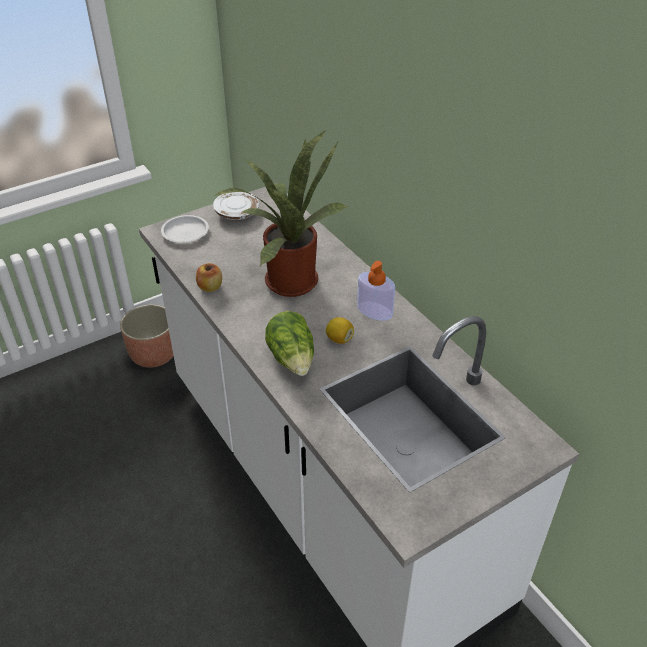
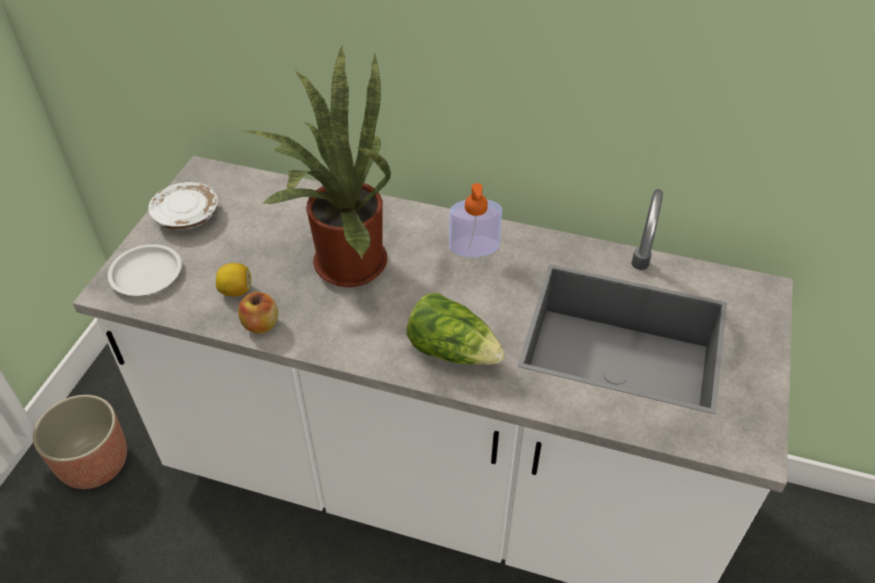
camera: 40 degrees left, 5 degrees up
(339, 339) = (475, 299): lemon -> lemon (236, 290)

